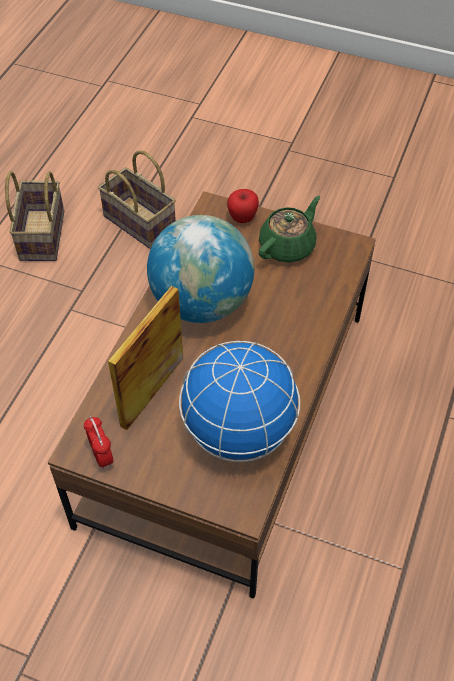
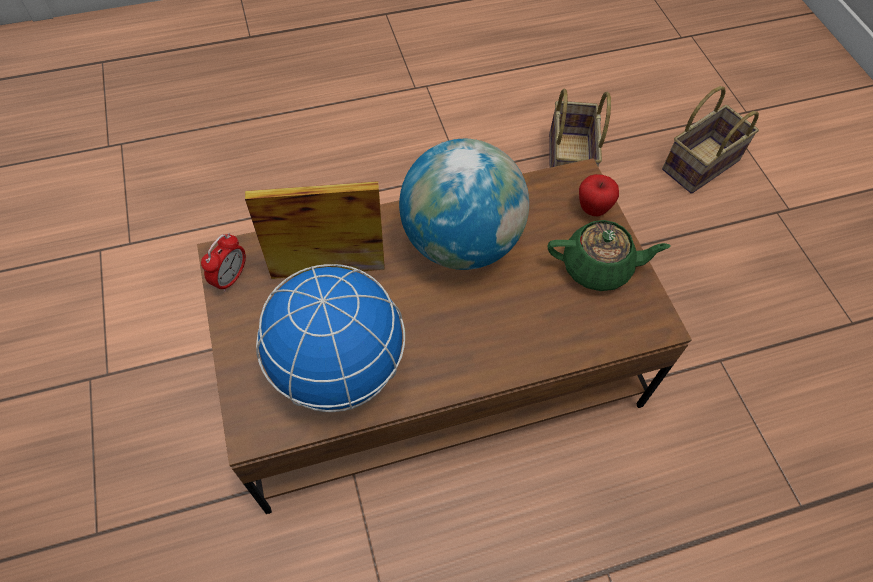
camera: 50 degrees right, 5 degrees up
(41, 234) = (488, 108): basket -> basket (700, 163)

